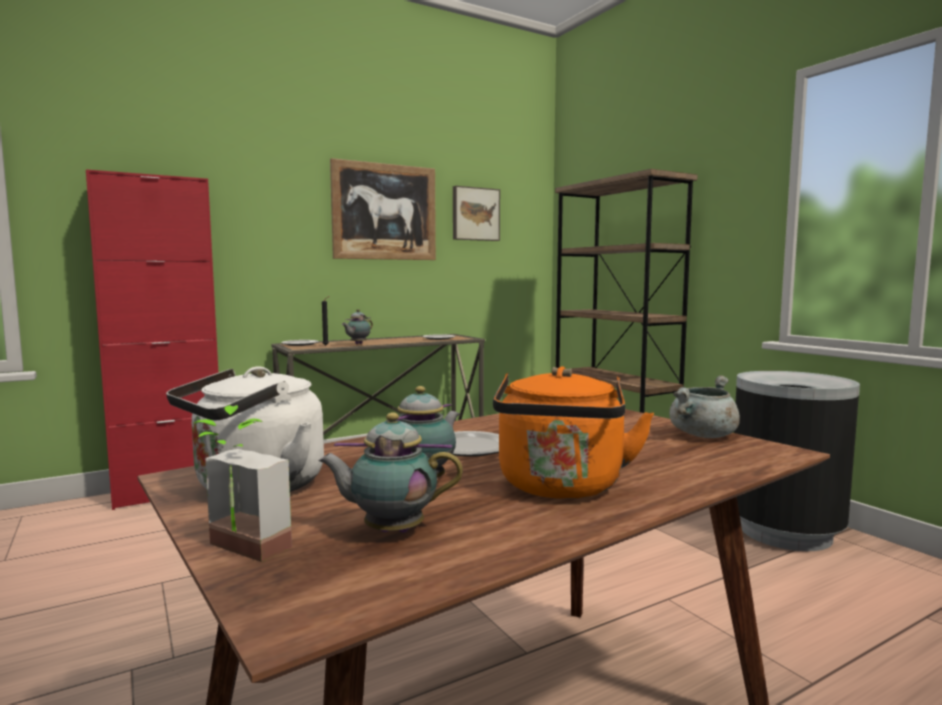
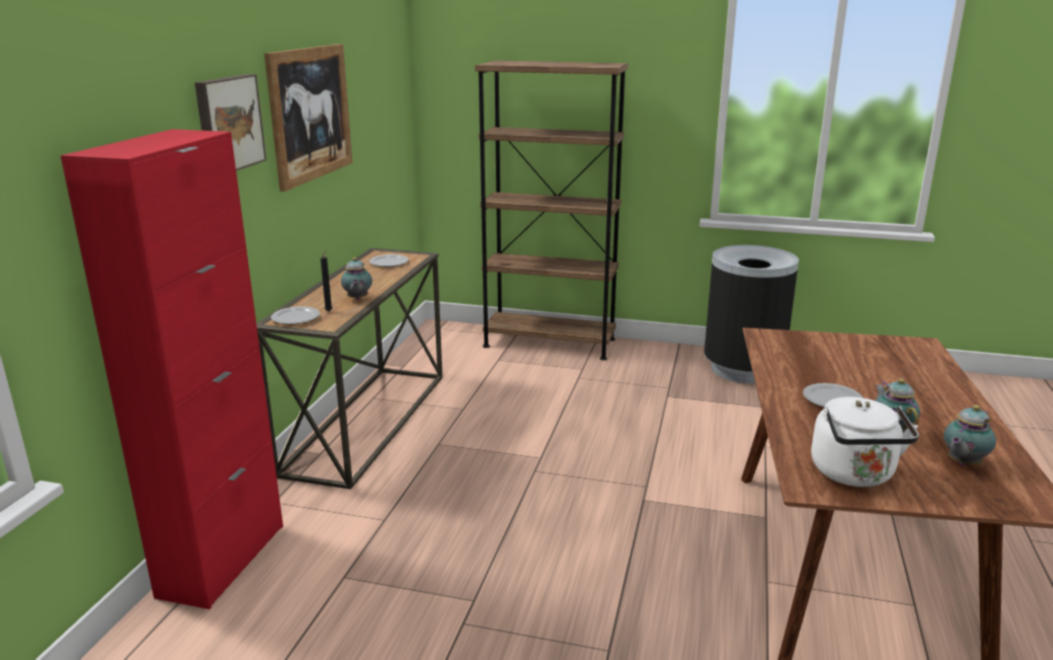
camera: 45 degrees left, 15 degrees up
(237, 551) = (961, 502): potted plant -> none
(475, 214) = (369, 93): picture -> picture (228, 123)
(561, 488) = (933, 408): orange kettle -> none
(703, 436) = (876, 343): grey cooking pot -> none

